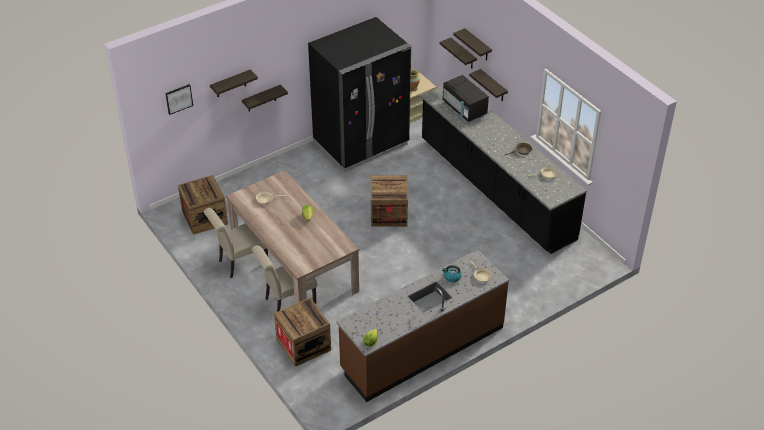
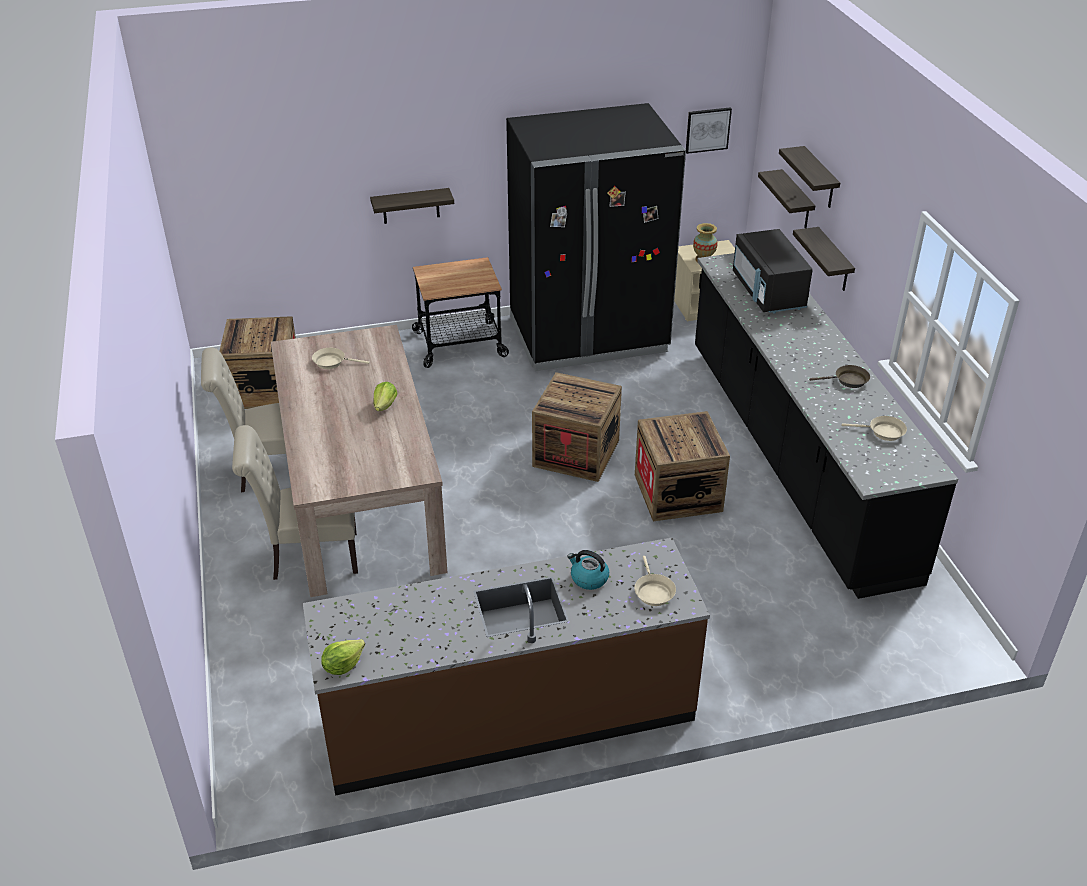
camera: 20 degrees right, 5 degrees down
(178, 99) = (242, 159): picture -> picture (707, 129)
(230, 84) = (348, 159): shelf -> none
(294, 165) = (459, 344): none -> cart
(303, 345) = (287, 643): crate -> crate (678, 493)

